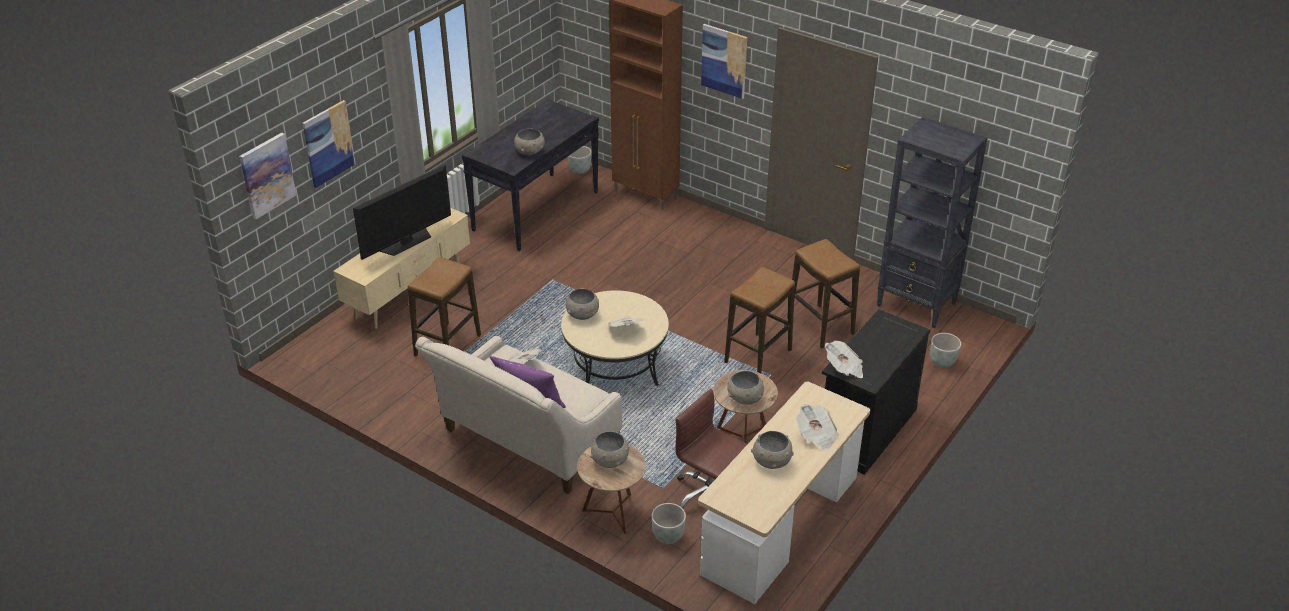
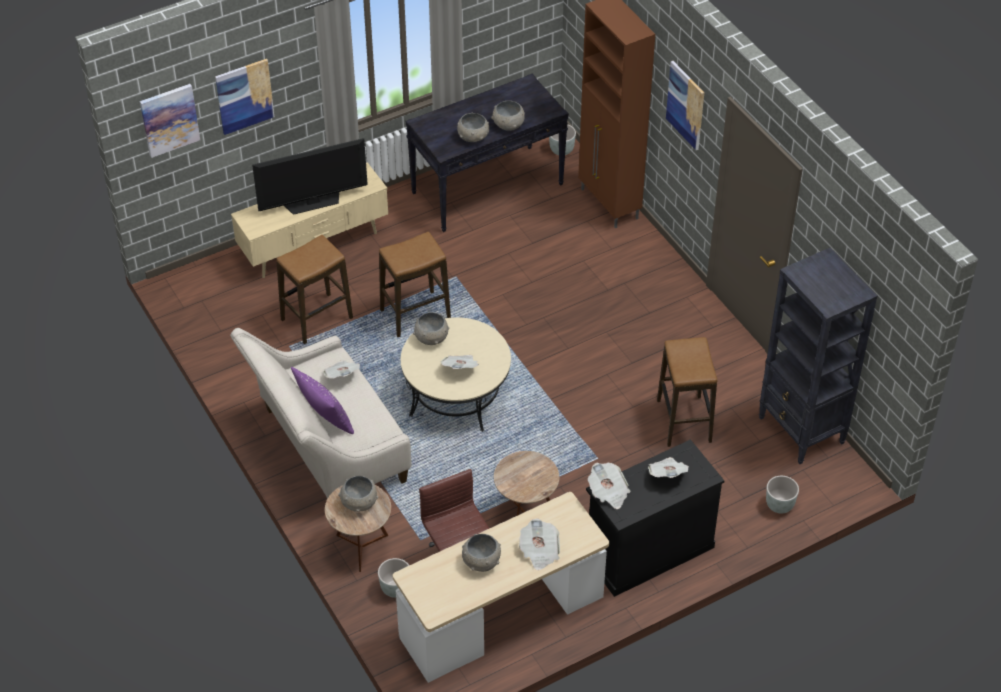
camera: 25 degrees right, 10 degrees up
(745, 398) = (520, 484): grey bowl -> grey bowl (508, 125)
(758, 356) = (599, 433): stool -> stool (415, 314)
(881, 340) = (667, 474): none -> newspaper

